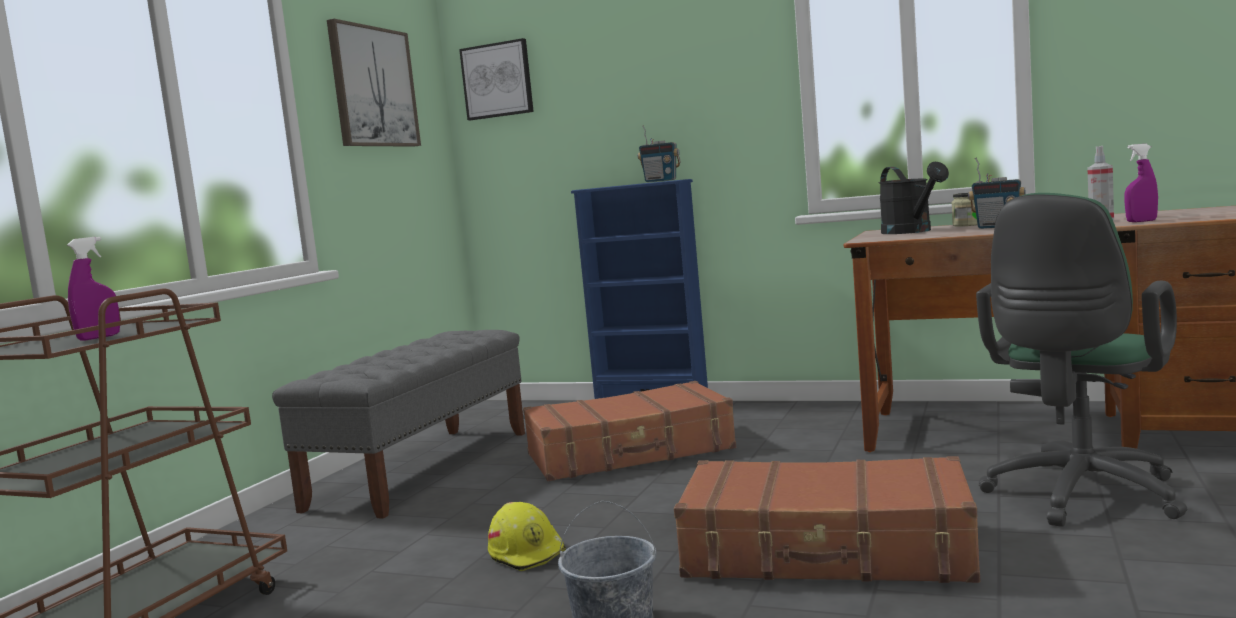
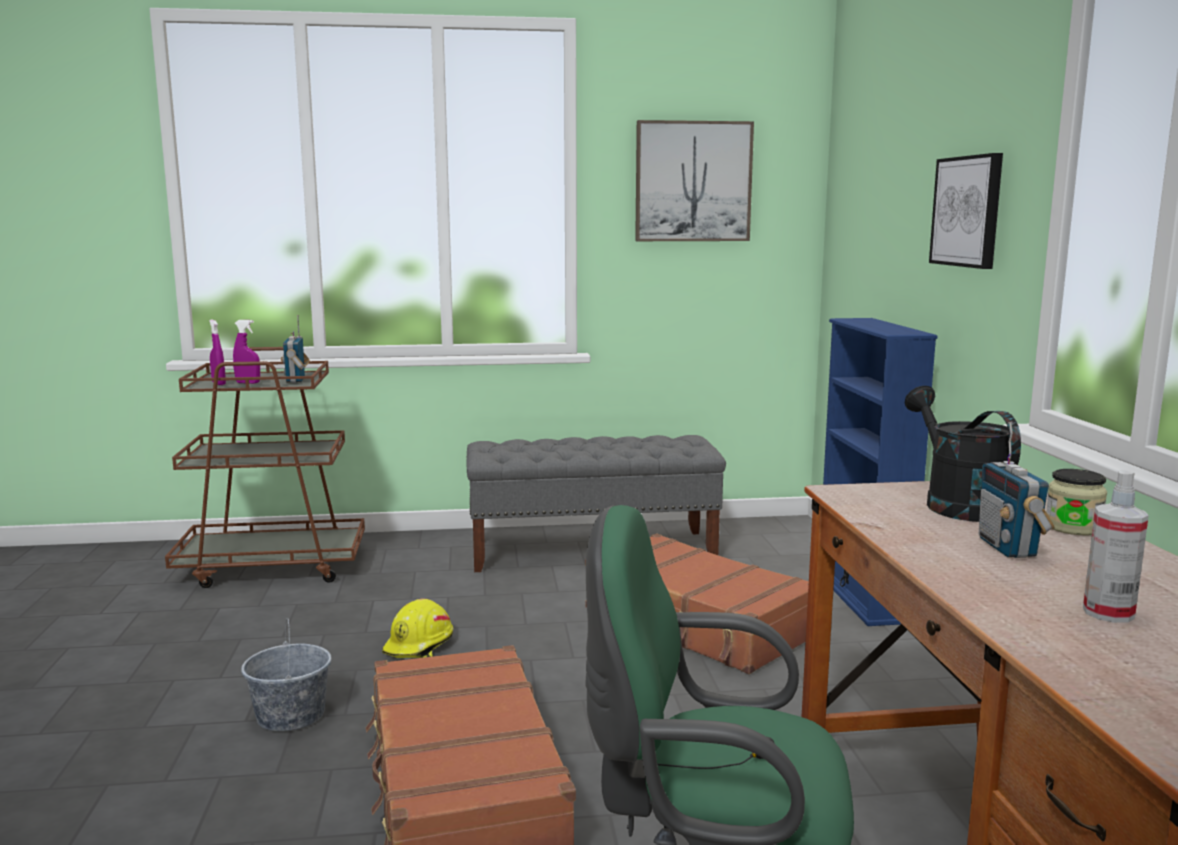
camera: 60 degrees right, 5 degrees up
(497, 80) = (850, 172): picture -> picture (968, 211)
(661, 181) = (892, 330): radio -> radio (296, 380)
(911, 232) = (956, 504): black watering can -> black watering can turned 120 degrees clockwise
(1141, 221) = (1062, 643): purple spray bottle -> purple spray bottle (218, 383)

